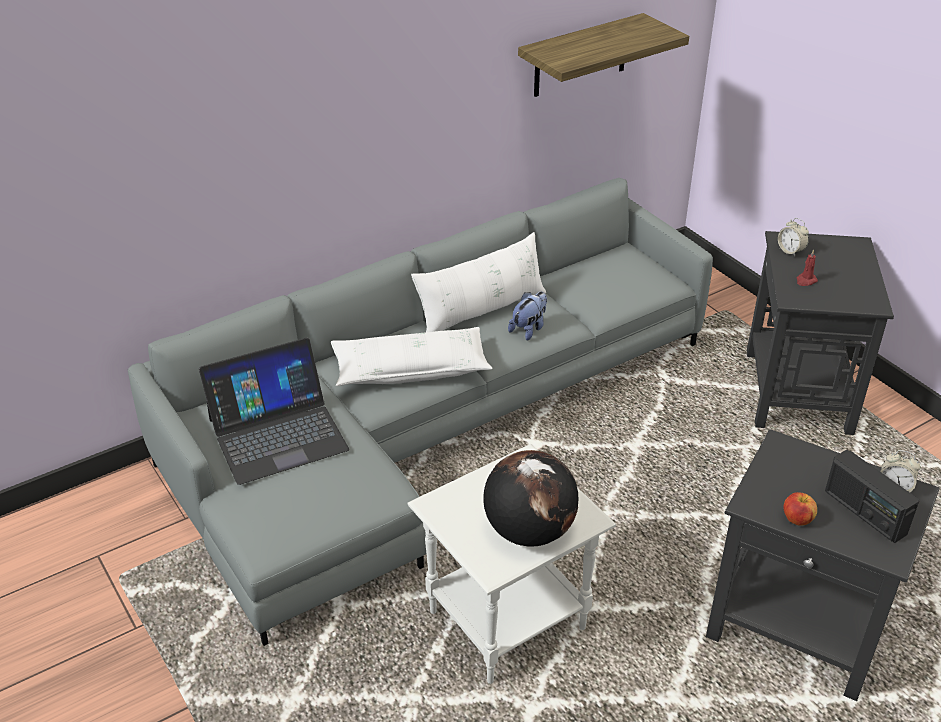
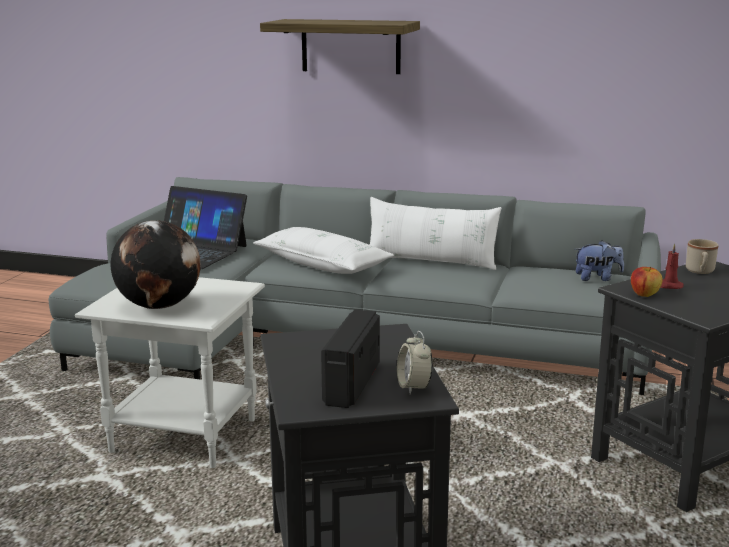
camera: 50 degrees right, 20 degrees down
(529, 329) = (440, 278): plush toy -> plush toy (597, 278)
(580, 56) = (613, 67): shelf -> shelf (350, 46)
(790, 251) = (700, 271): alarm clock -> beige mug
(797, 519) = (292, 359): apple -> apple (644, 294)

